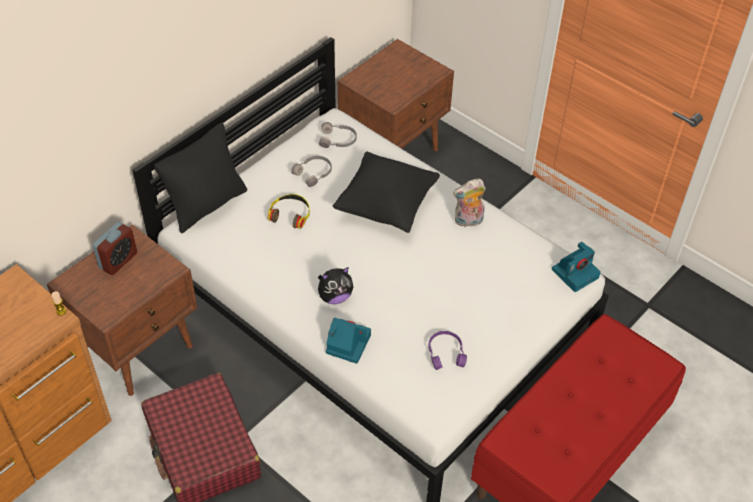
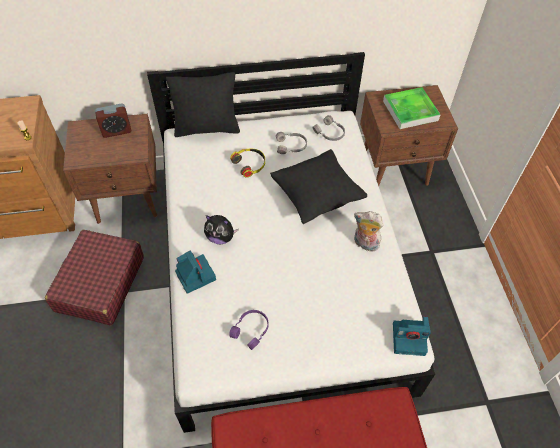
camera: 40 degrees right, 5 degrees up
(397, 76) = (410, 110): none -> tray

